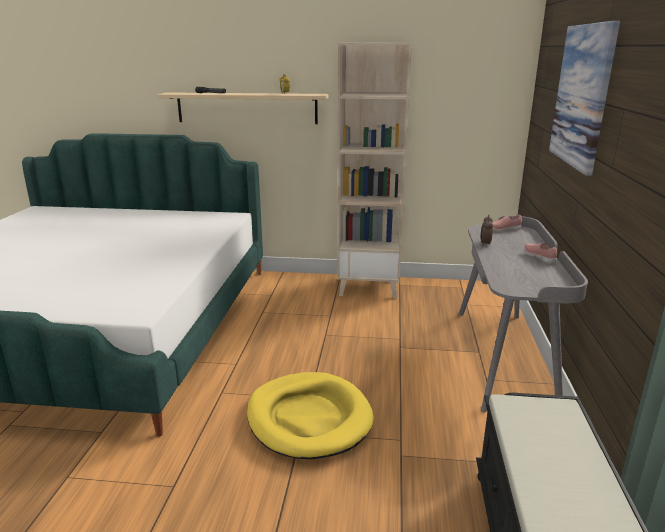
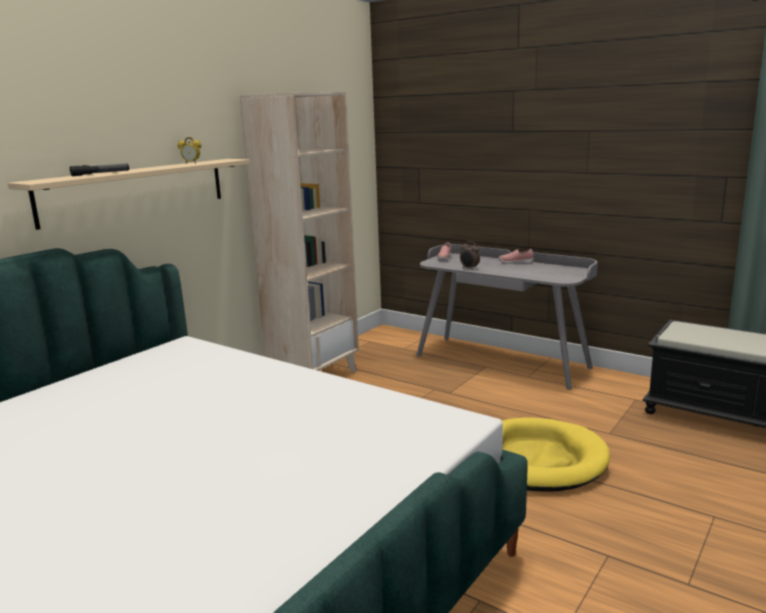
camera: 60 degrees left, 5 degrees down
(582, 96) = (509, 129): picture -> none

